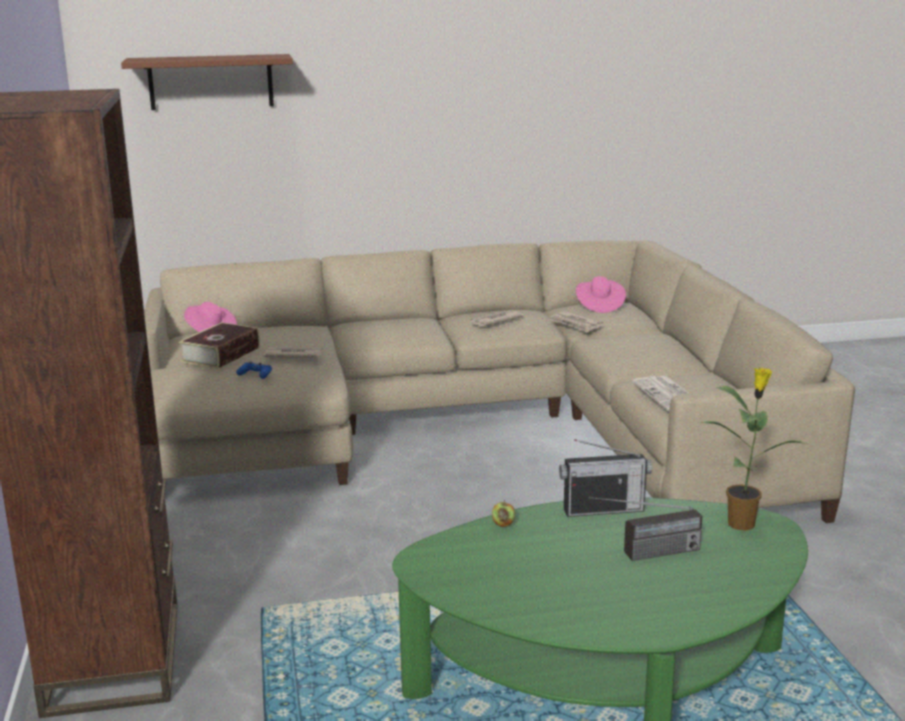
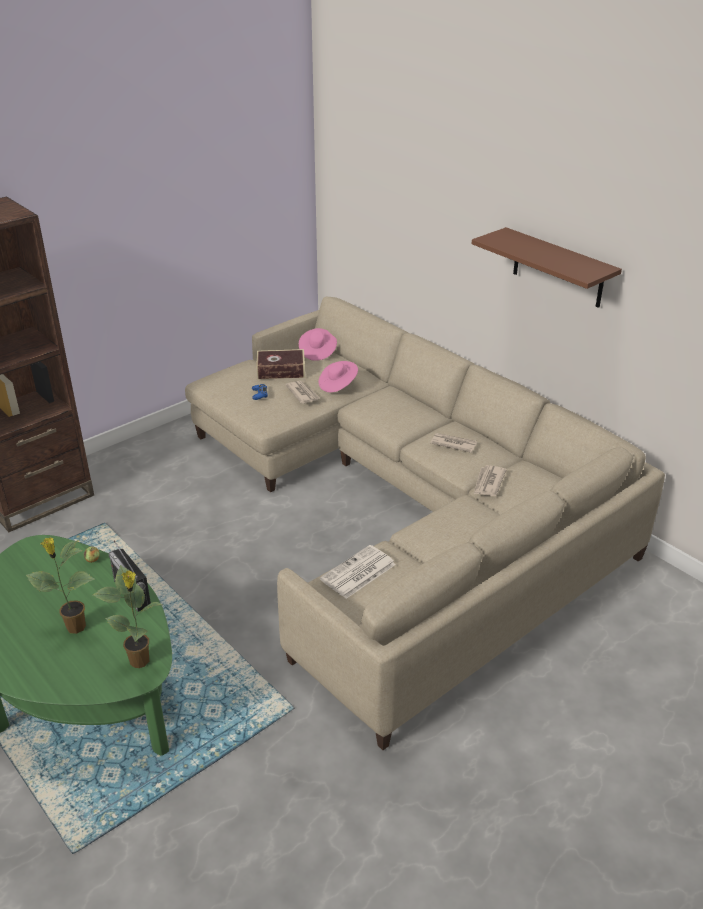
camera: 60 degrees right, 15 degrees up
(211, 82) = (379, 174): brown shelf -> brown shelf (558, 268)
(599, 306) = (548, 481): pink hat -> pink hat (338, 385)
(644, 555) = (74, 627): radio -> potted plant

